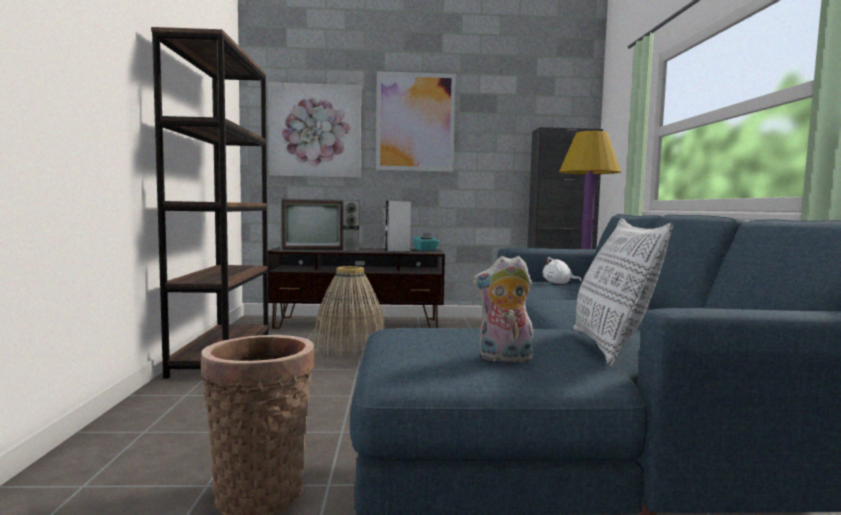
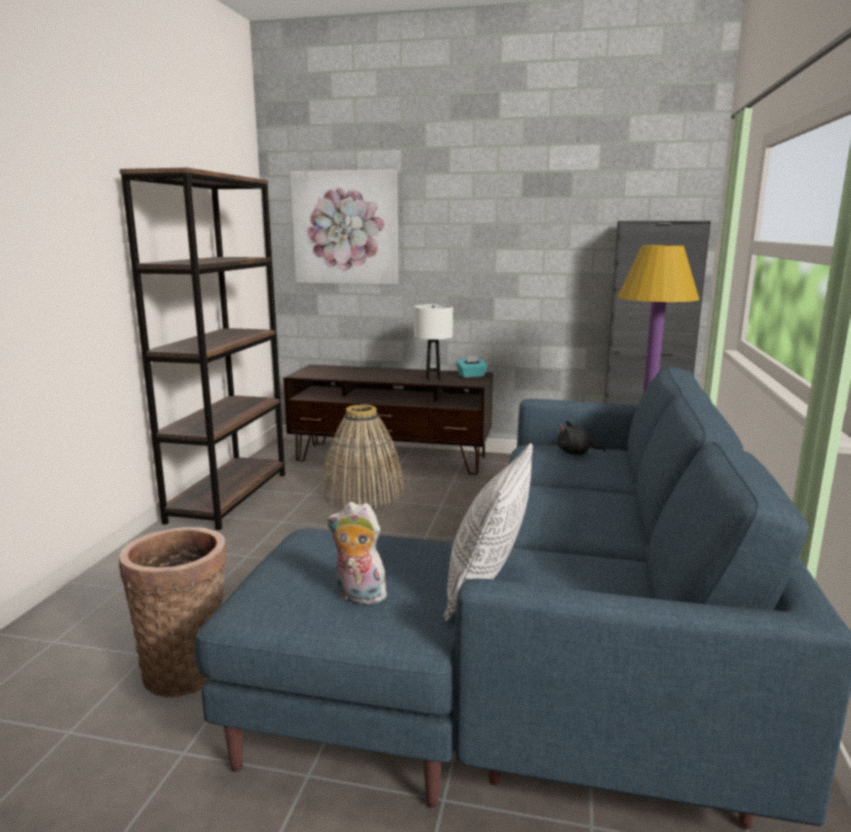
camera: 15 degrees right, 10 degrees up
(321, 249) = (348, 374): television -> none
(397, 251) = (433, 379): grey speaker -> white table lamp
(415, 122) = (464, 213): picture -> none
(559, 283) = (576, 453): white plush toy -> black plush toy

